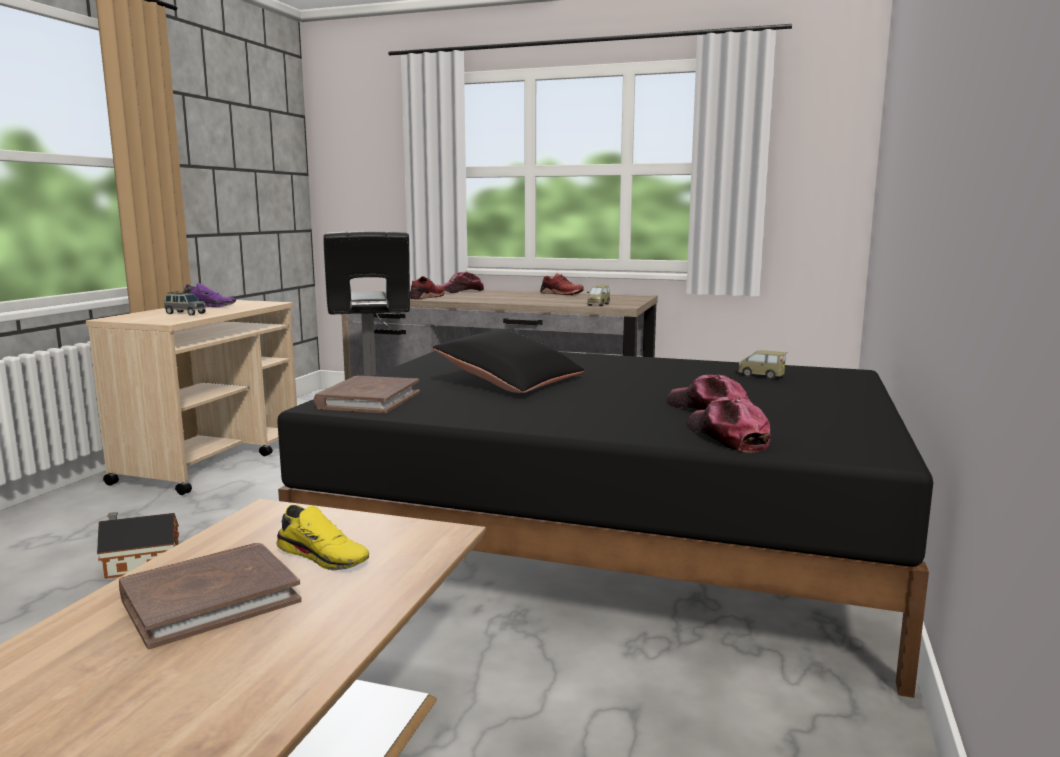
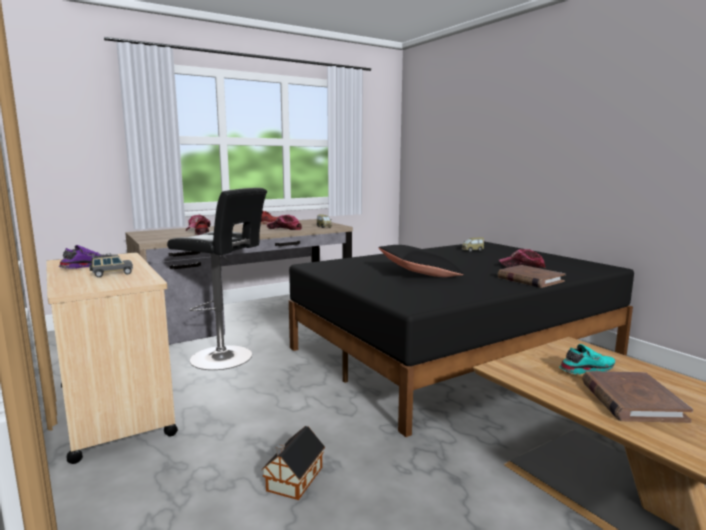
camera: 50 degrees left, 0 degrees up
(325, 556) = (585, 369): yellow shoe -> turquoise shoe
(368, 400) = (414, 297): brown book -> brown book (530, 279)
(727, 437) = (568, 273): cap -> cap (284, 228)

